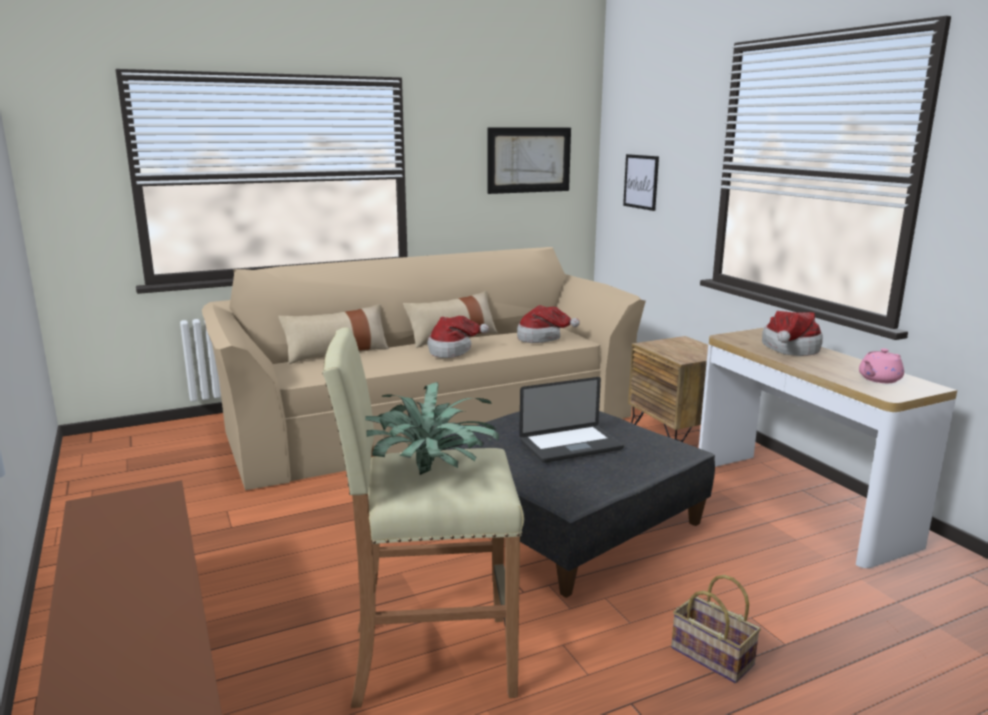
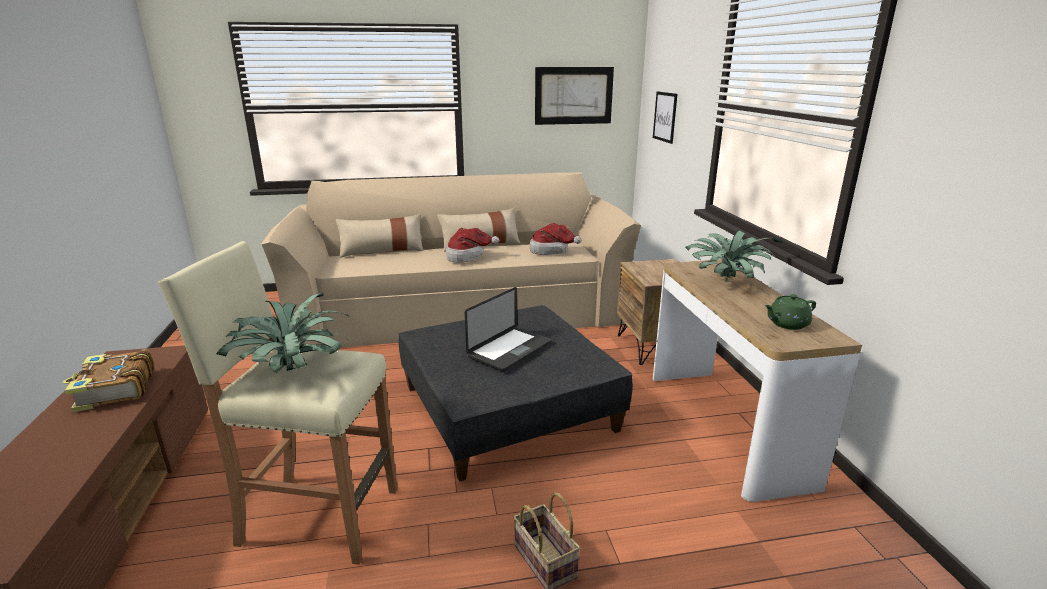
camera: 15 degrees right, 5 degrees up
(132, 541) = (115, 390): none -> book
(571, 445) = (509, 350): laptop -> laptop turned 45 degrees counterclockwise
(789, 349) = (727, 283): hat -> potted plant
(878, 379) = (787, 324): pink teapot -> green teapot

